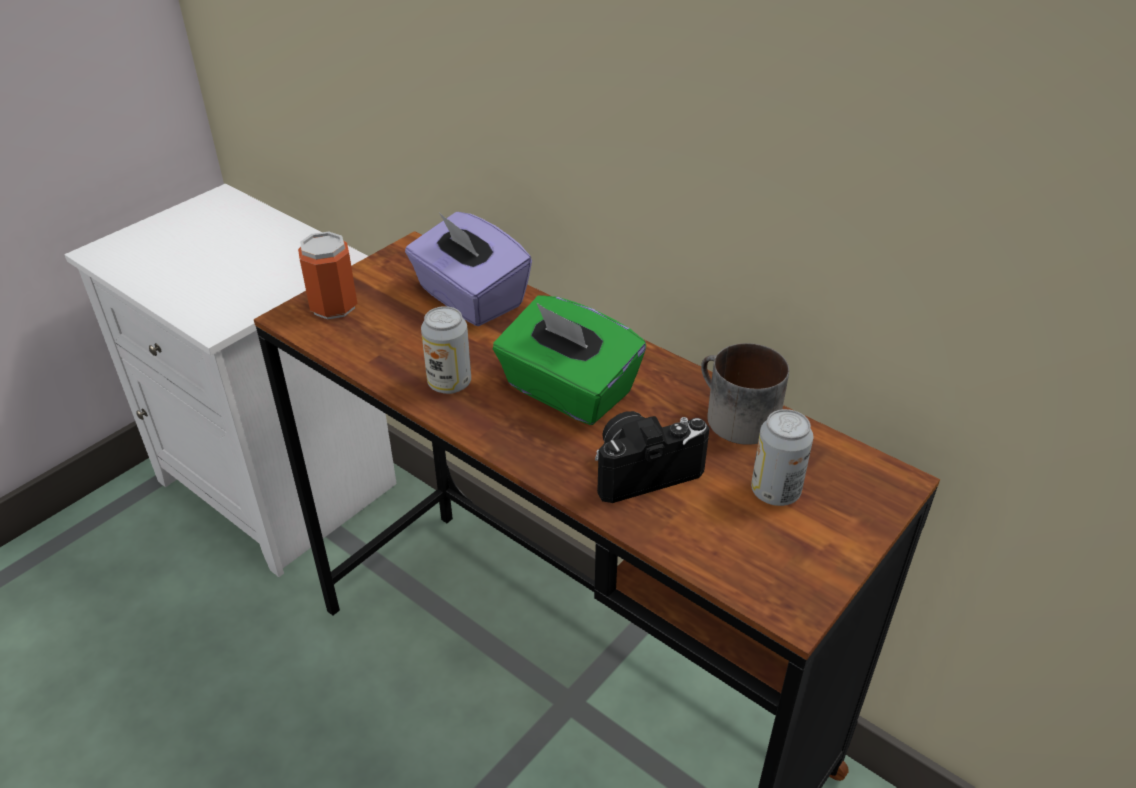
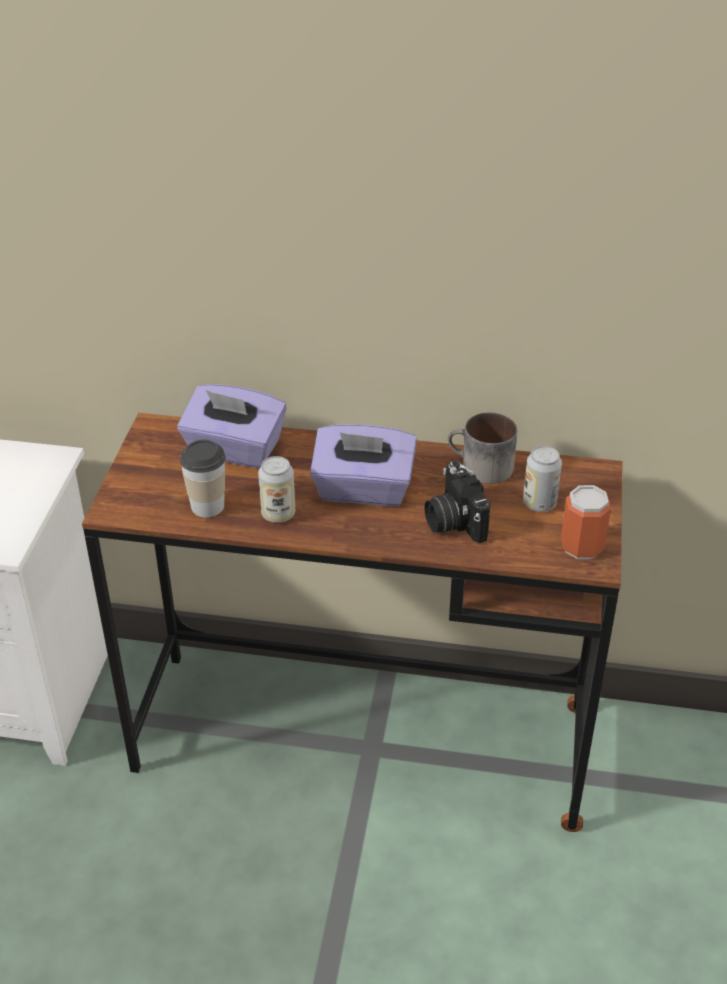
camera: 30 degrees left, 0 degrees up
(333, 306) = (136, 491): can -> can (581, 547)
(386, 346) = (207, 506): none -> cup
(567, 392) = (363, 490): green tissue box -> purple tissue box
(643, 470) = (453, 521): camera -> camera turned 60 degrees counterclockwise

